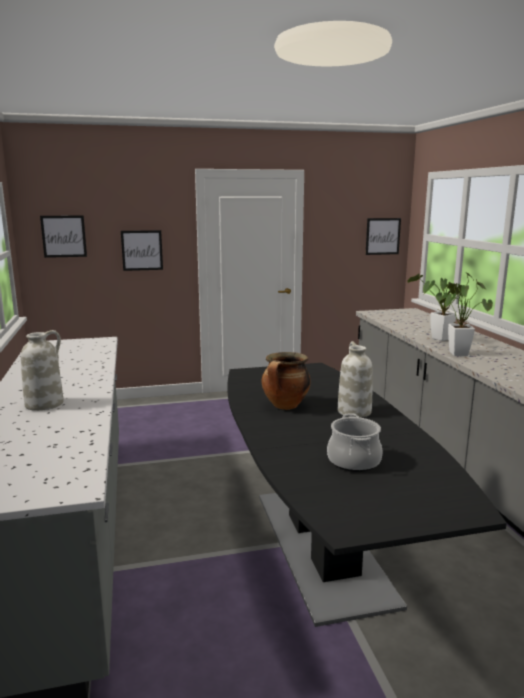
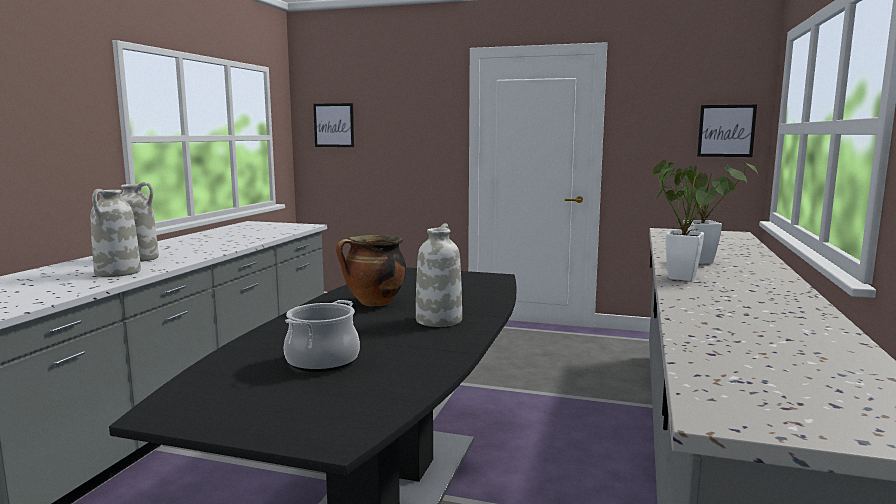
camera: 30 degrees right, 5 degrees down
(70, 423) = (118, 273): none -> white vase
(142, 250) = (408, 142): picture -> none

